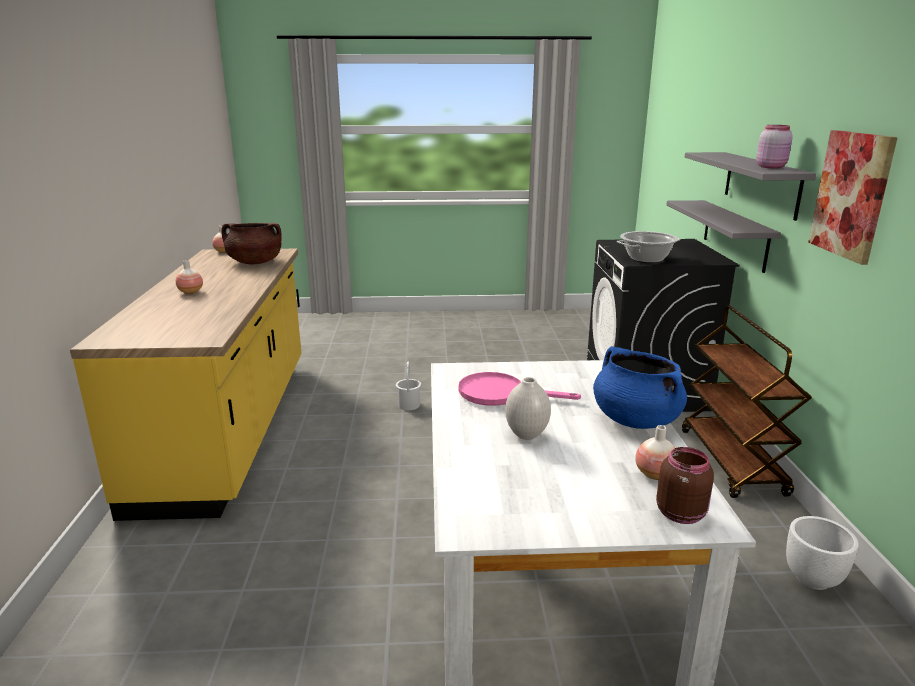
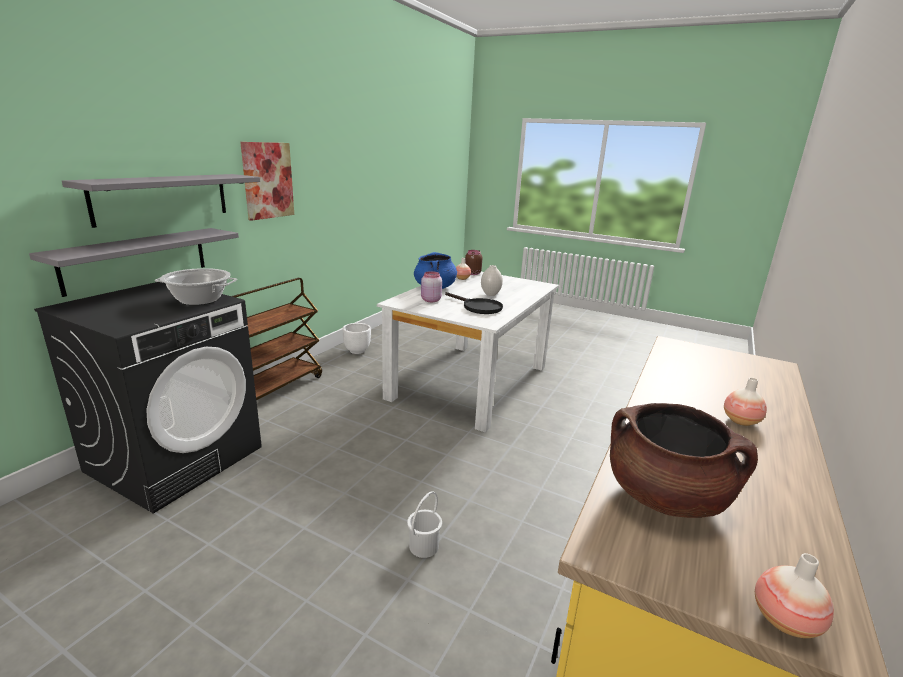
camera: 150 degrees left, 0 degrees up
(501, 394) = (478, 307): pink frying pan -> black frying pan
(771, 167) = (213, 176): pink jar -> pink jar (430, 300)

